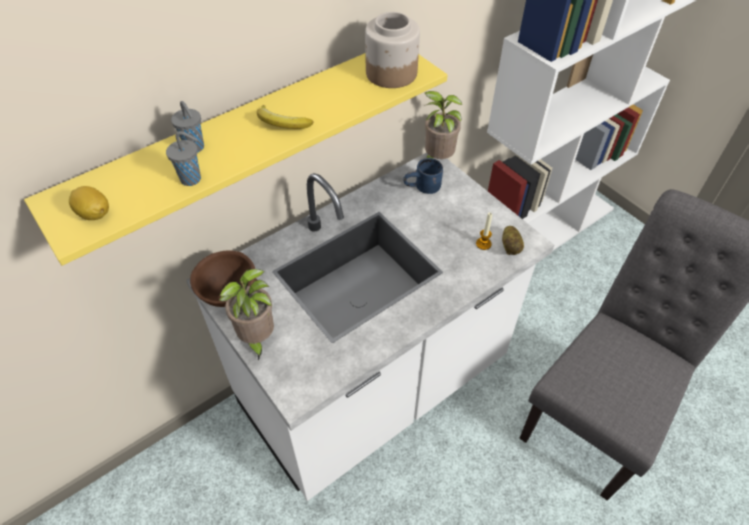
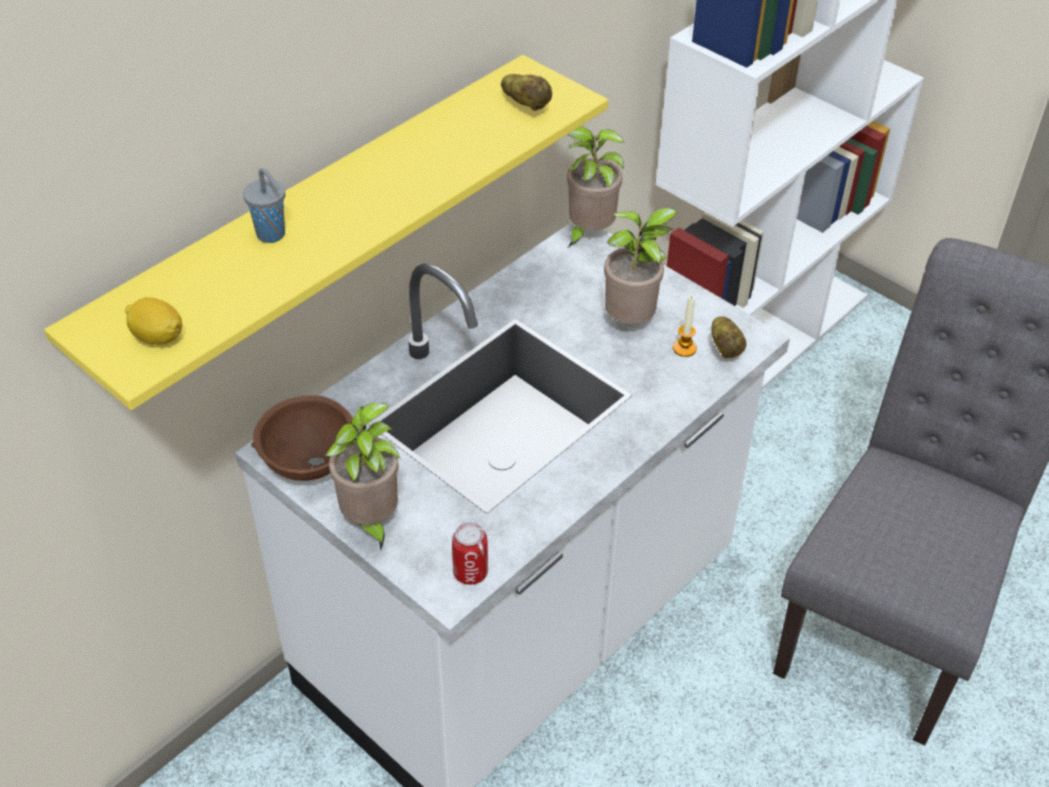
camera: 10 degrees left, 5 degrees down
(192, 179) = (283, 277): grey cup -> none
(282, 124) = (388, 190): banana -> none
(312, 384) = (470, 572): none -> can
(391, 73) = (526, 105): jar -> potato
(423, 189) = (577, 278): blue mug -> none
(453, 222) = (632, 322): none -> potted plant

